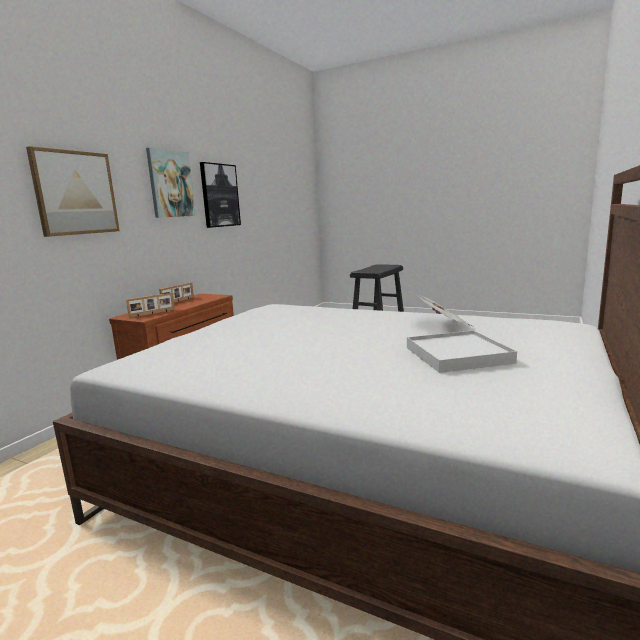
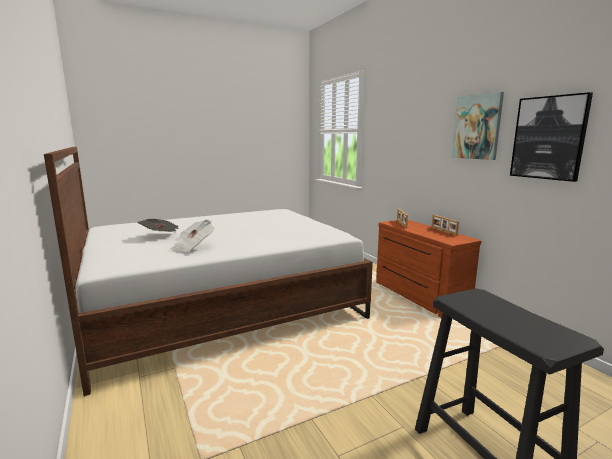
camera: 125 degrees right, 0 degrees up
(75, 193) = (406, 137): picture -> none
(457, 355) = (161, 236): white tray -> newspaper

